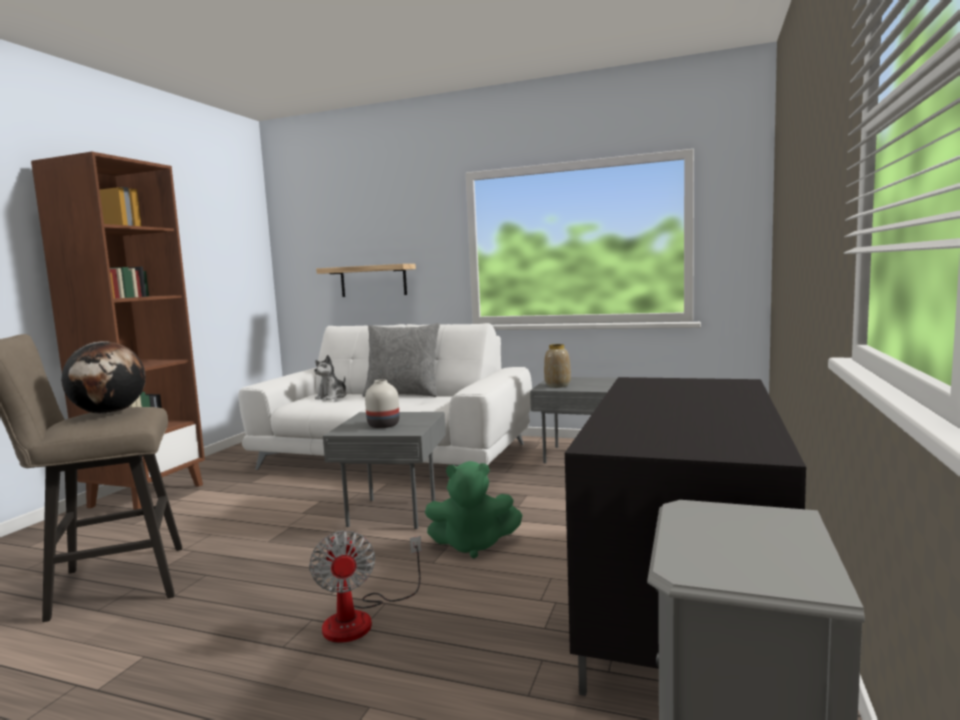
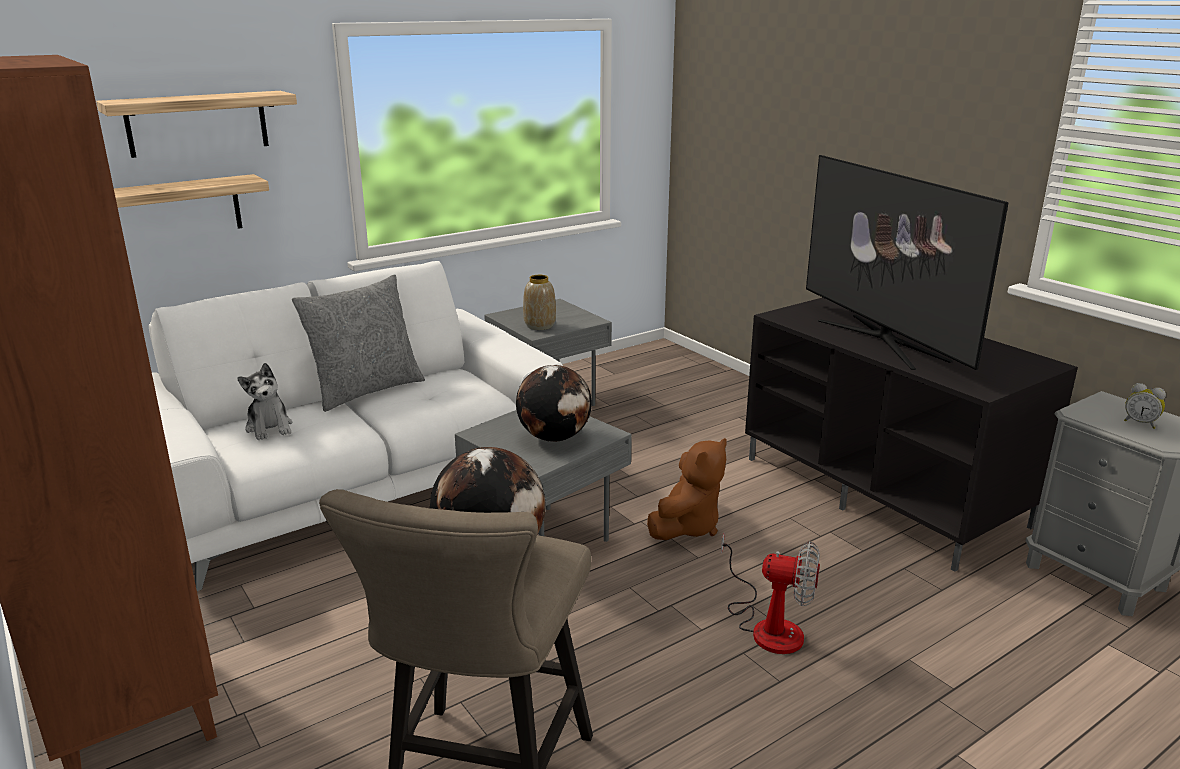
camera: 55 degrees left, 15 degrees up
(384, 425) = (554, 437): white vase -> globe
(389, 233) = (197, 123): none -> shelf
(473, 545) = (687, 526): green plush toy -> brown plush toy
(656, 404) = (881, 340): none -> television
(738, 545) = (1140, 423): none -> alarm clock

